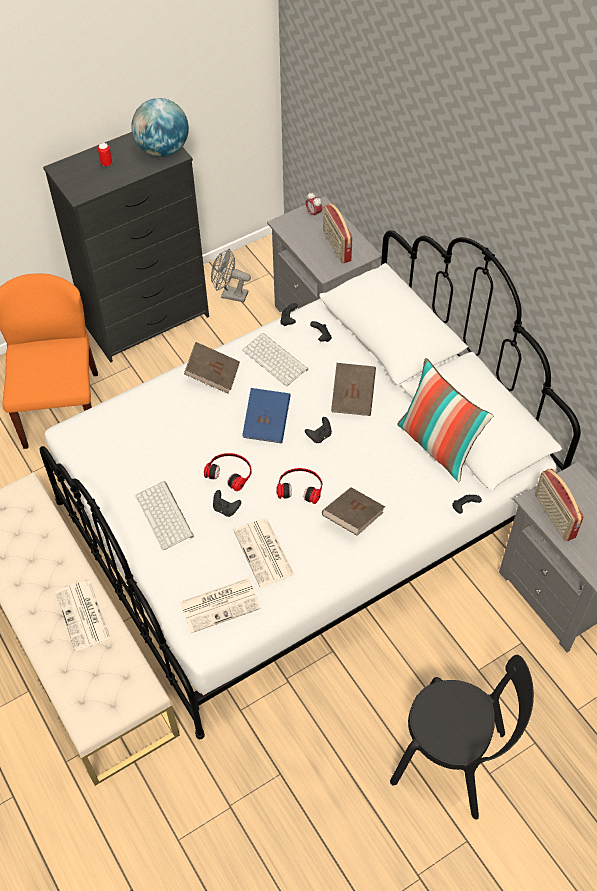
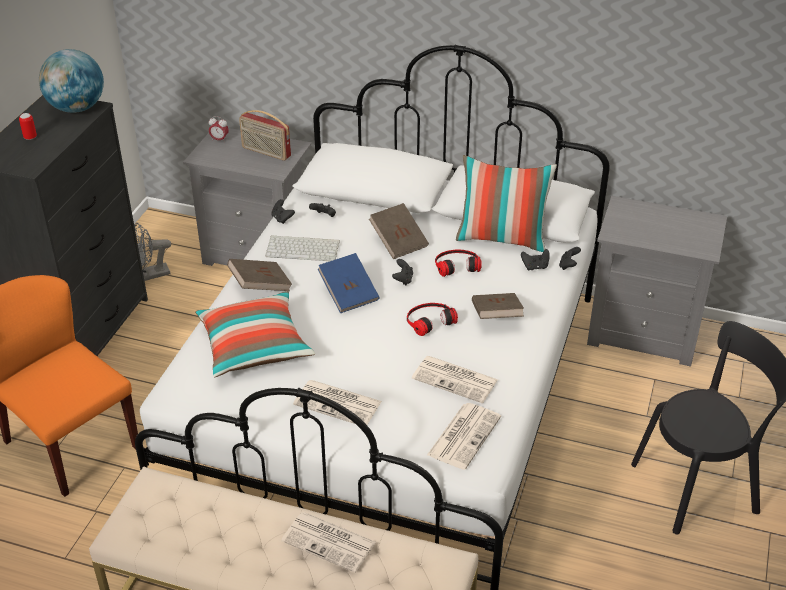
camera: 40 degrees left, 15 degrees down
(158, 428) = (254, 346): none -> pillow
(166, 516) = (339, 403): keyboard -> newspaper
(226, 509) = (386, 369): black game controller -> black game controller (535, 267)
(230, 472) = (358, 342): headphones -> headphones (456, 265)
(553, 516) = (637, 235): radio -> none

